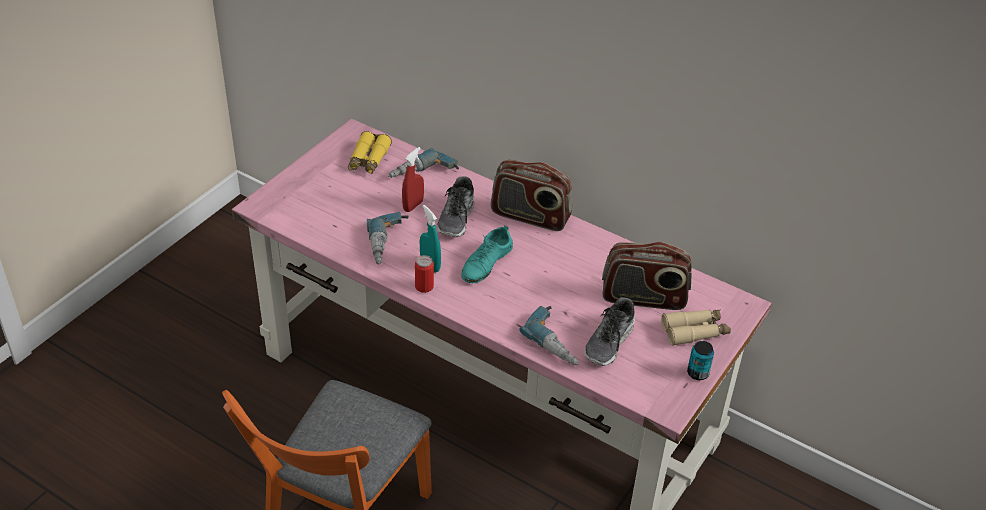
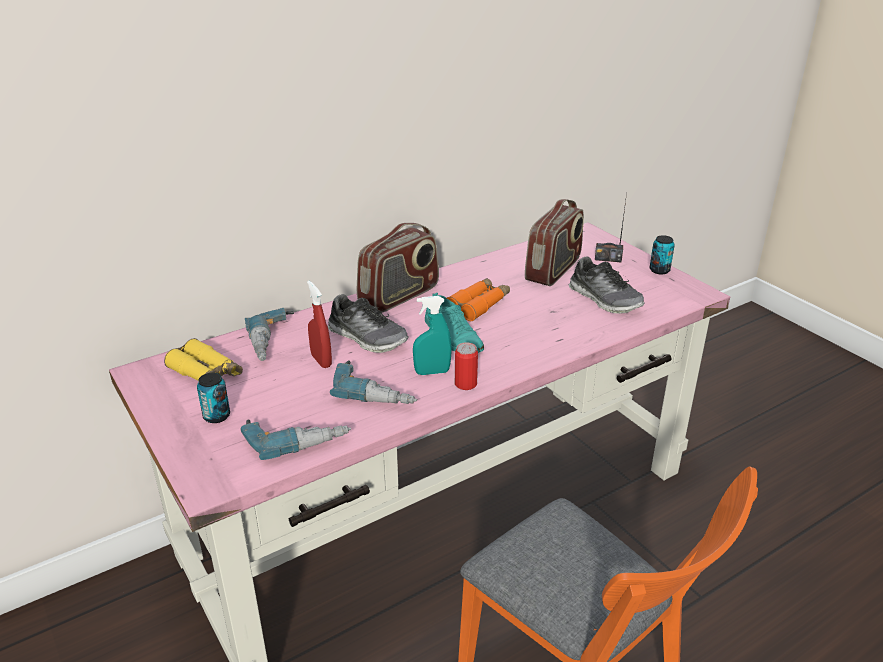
camera: 65 degrees left, 10 degrees down
(325, 182) = (216, 416): none -> can
(545, 265) = (478, 305): none -> orange binoculars
(557, 341) = (591, 324): power drill -> power drill (296, 438)
(695, 331) = (608, 259): beige binoculars -> radio

